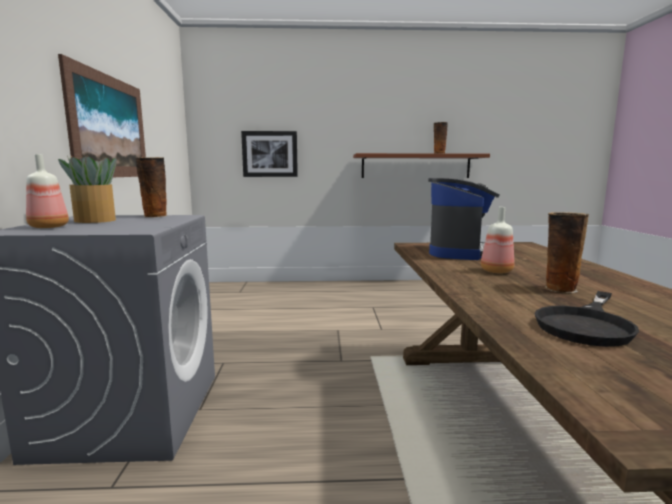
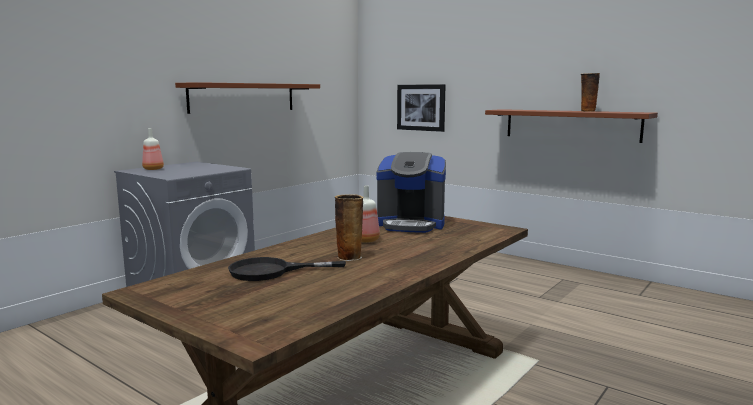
camera: 40 degrees right, 0 degrees up
(95, 220) = (185, 167): potted plant -> none
(110, 127) = (243, 97): picture -> brown shelf
(154, 216) = (222, 166): vase -> none
(461, 252) = (411, 224): coffee machine -> coffee machine turned 45 degrees clockwise

